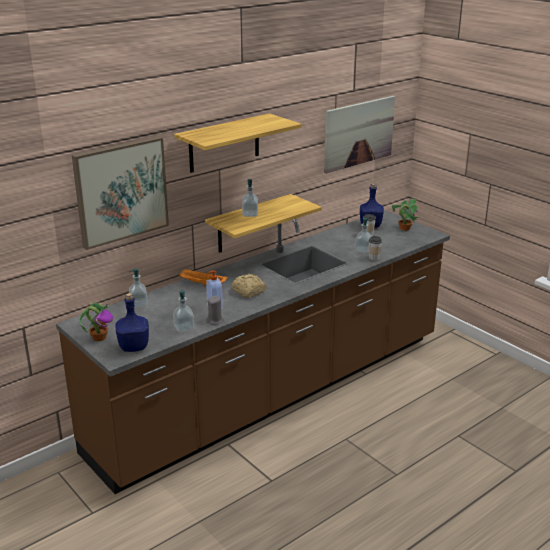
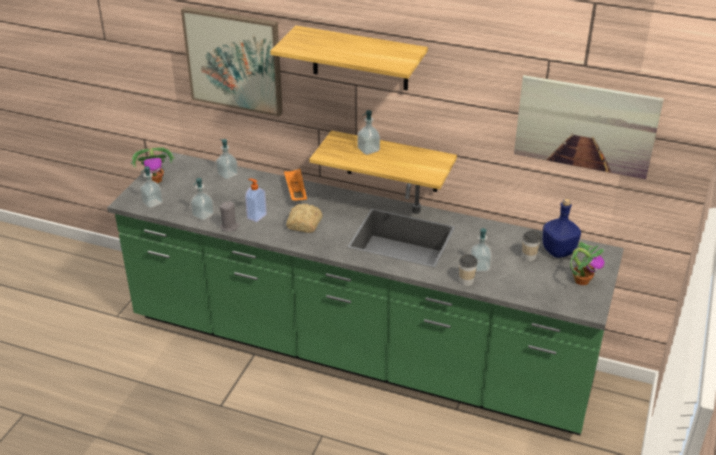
camera: 60 degrees right, 10 degrees up
(134, 347) = (152, 203): blue bottle -> soap dispenser
(275, 394) = (357, 352): brown counter -> green counter

